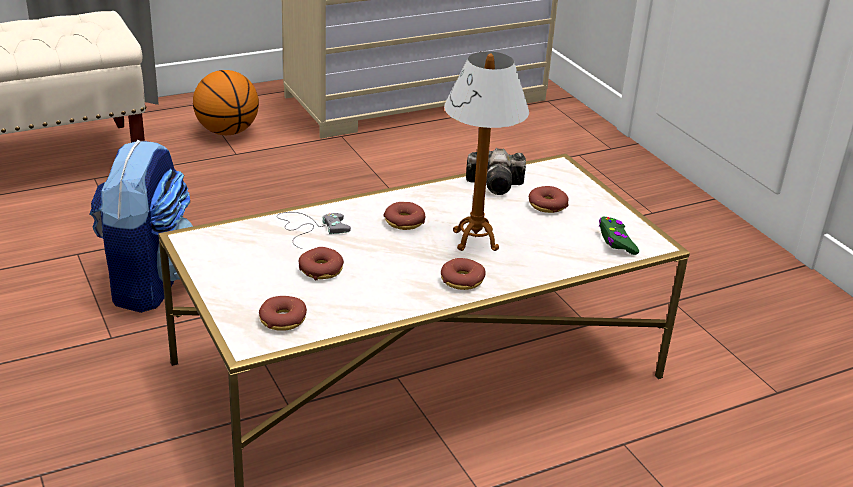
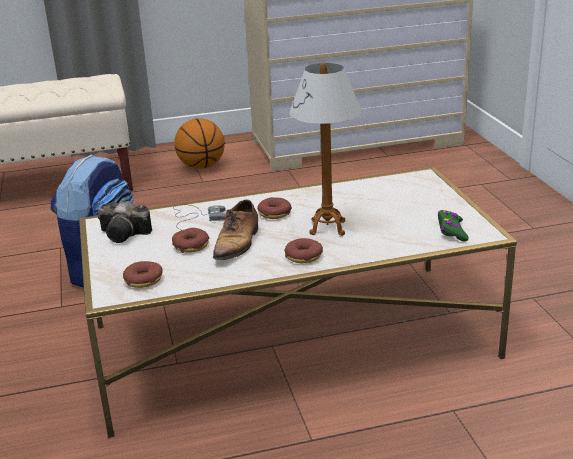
camera: 15 degrees right, 5 degrees down
(376, 265) = (237, 243): none -> shoe
(498, 185) = (364, 188): camera -> camera (126, 234)
(547, 205) = (401, 203): donut -> none

